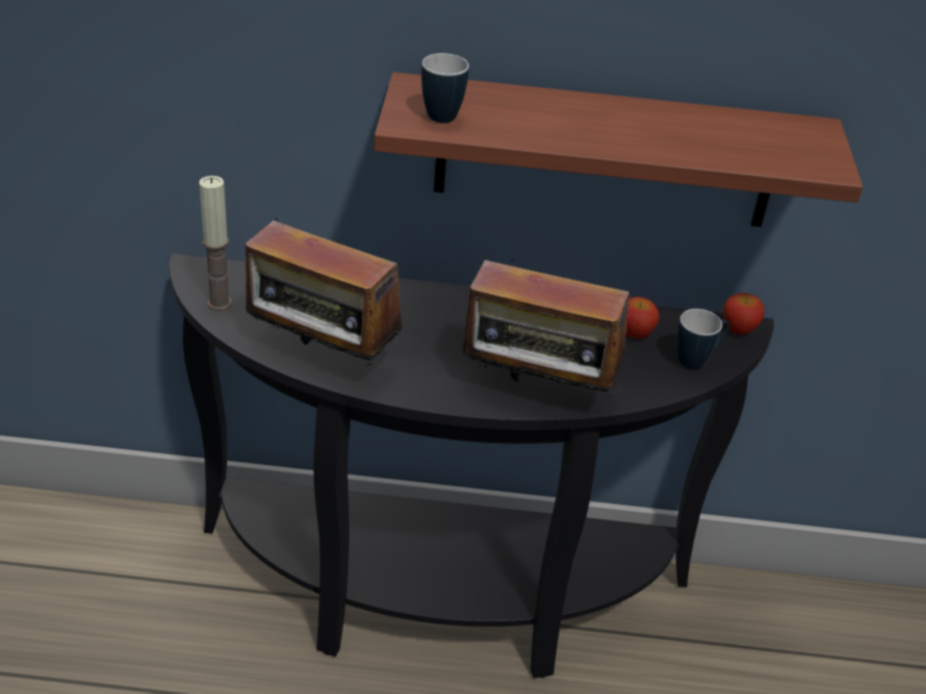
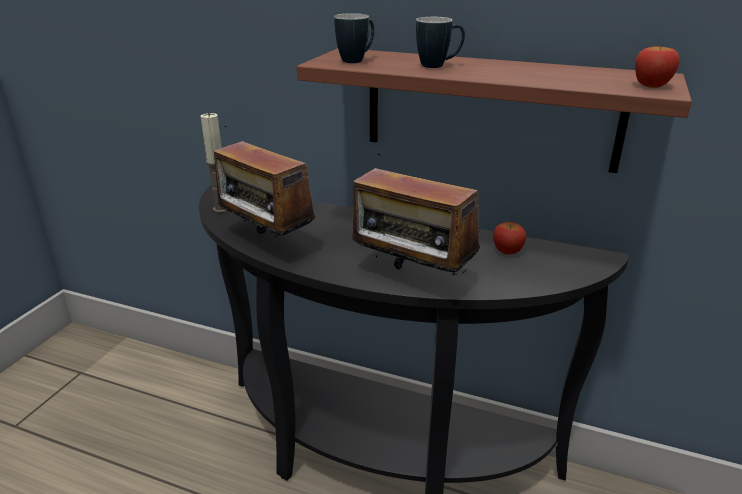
camera: 20 degrees right, 10 degrees down
(697, 360) = (553, 273): mug -> mug (438, 66)
(738, 329) = (596, 257): apple -> apple (651, 85)

